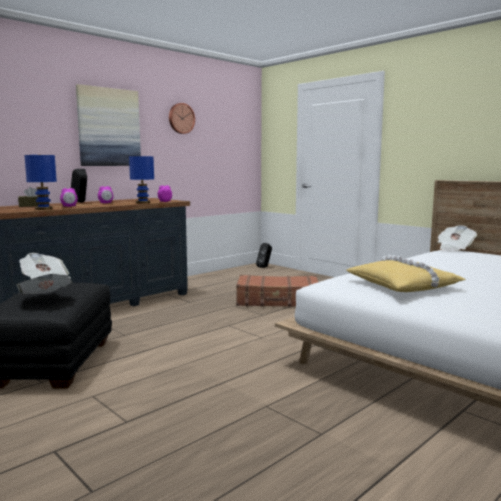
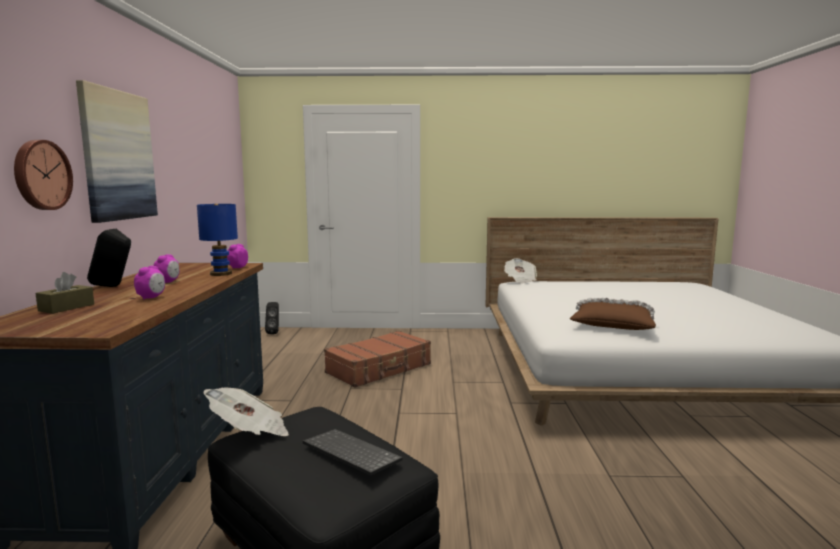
camera: 45 degrees left, 0 degrees up
(43, 209) = (141, 310): blue table lamp -> none
(45, 299) = (349, 454): newspaper -> keyboard
(181, 118) = (184, 141): wall clock -> wall clock (41, 175)
(403, 285) = (612, 323): yellow pillow -> brown pillow

